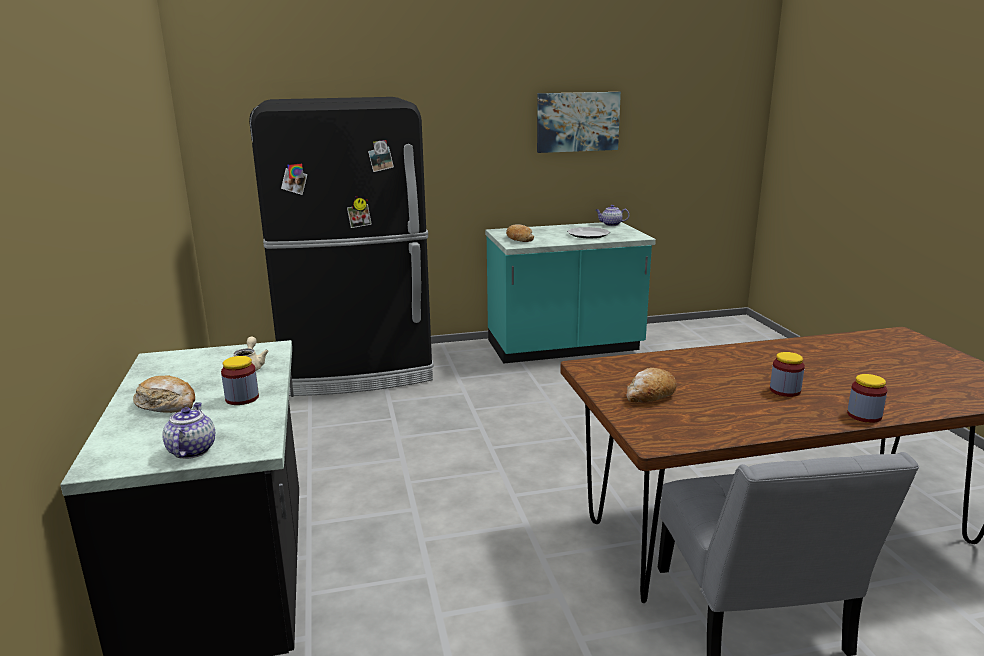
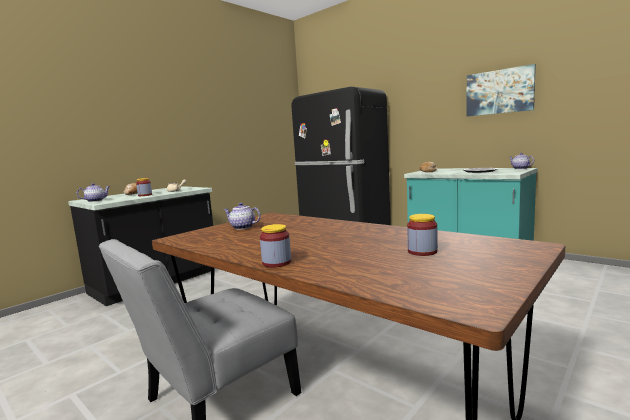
camera: 55 degrees right, 10 degrees down
(650, 395) = (242, 227): bread -> teapot
(785, 390) = (296, 242): jar -> jar (422, 251)

